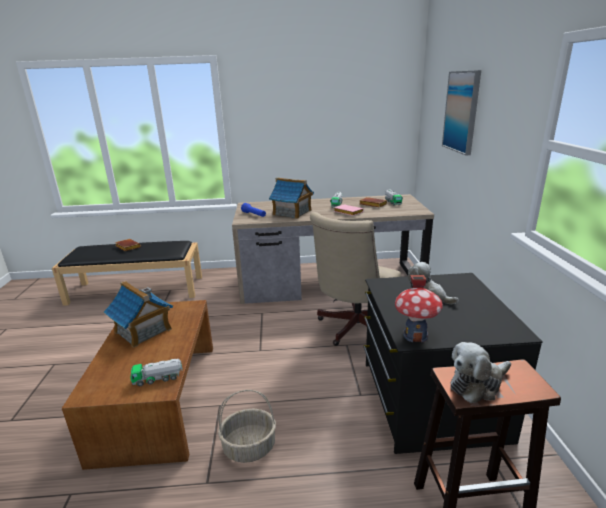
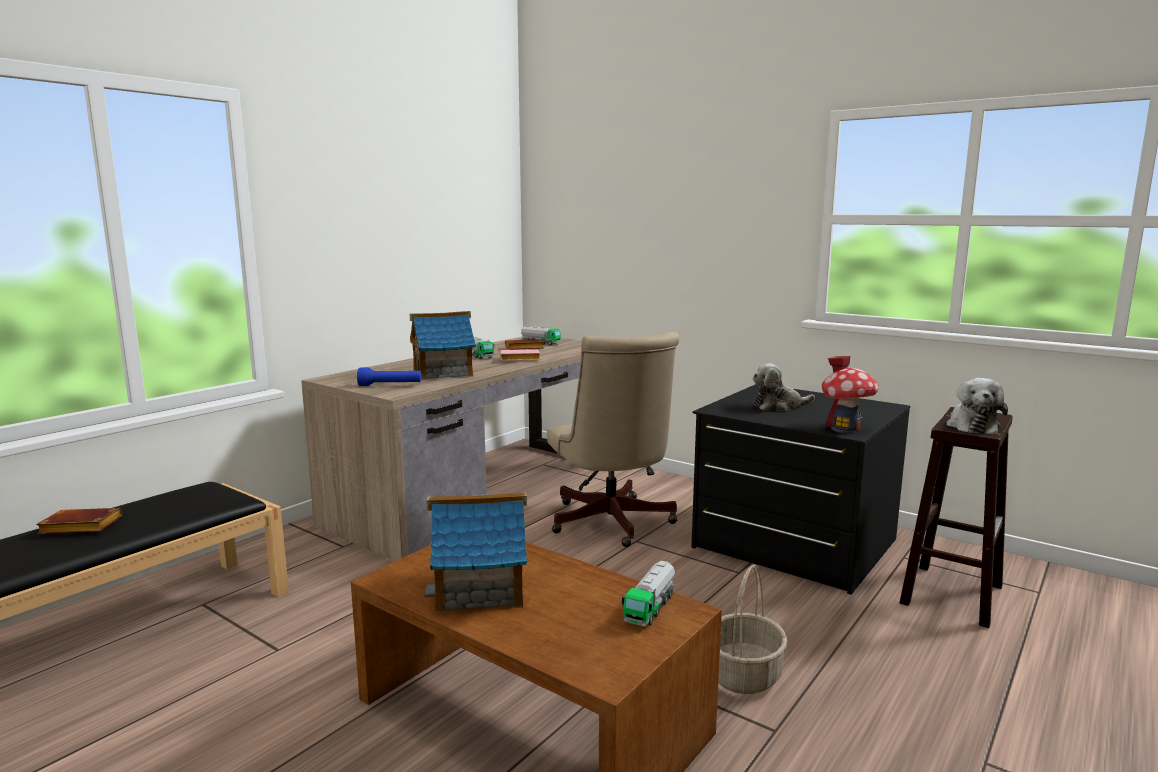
camera: 50 degrees left, 10 degrees down
(461, 112) = (646, 203): picture -> none

